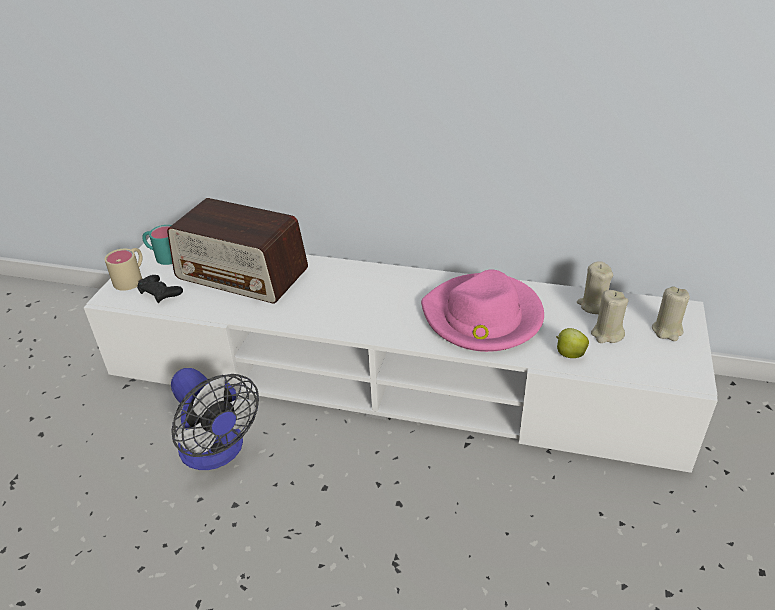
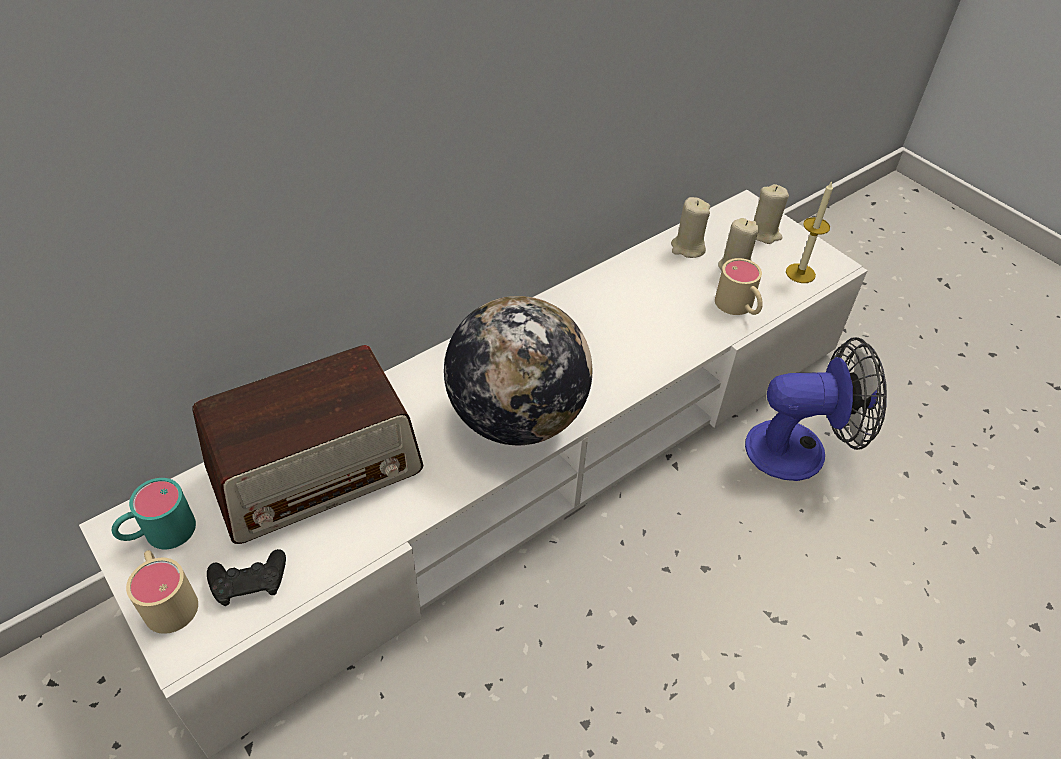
camera: 55 degrees left, 10 degrees up
(217, 452) = (485, 697): fan -> fan (800, 449)
(351, 314) = (516, 418): none -> globe
(483, 317) = (630, 325): pink hat -> none
(569, 354) = (739, 307): apple -> beige mug
(653, 366) = (800, 273): none -> candle

